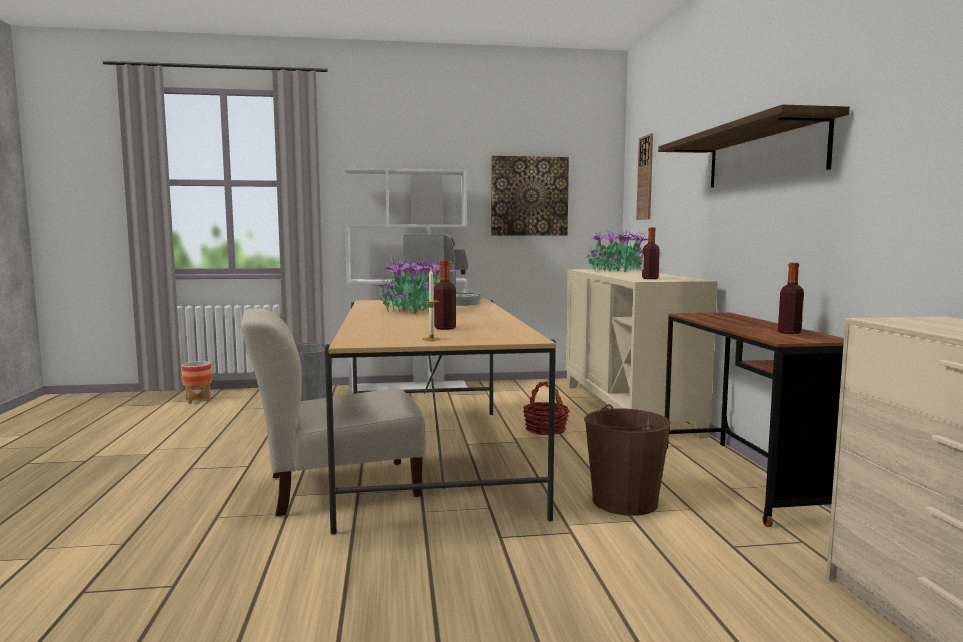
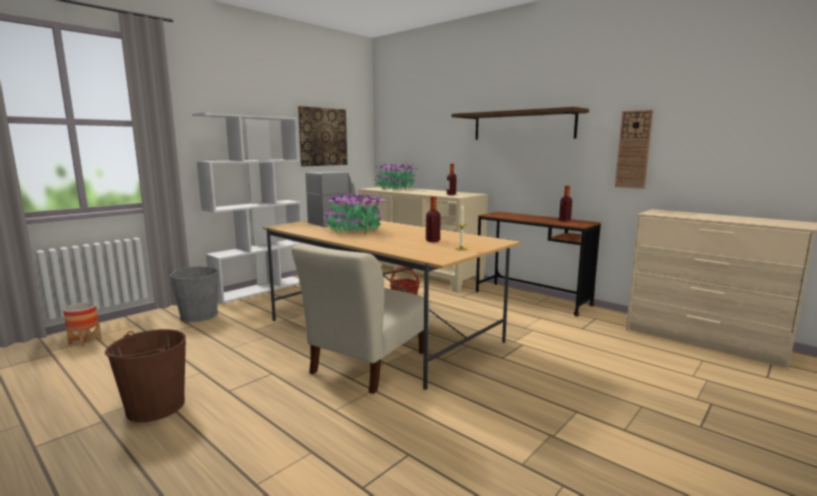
camera: 40 degrees left, 5 degrees up
(624, 501) = (513, 323): brown bucket -> brown bucket (155, 407)
(645, 178) = (402, 127): wall clock -> wall clock (633, 149)

